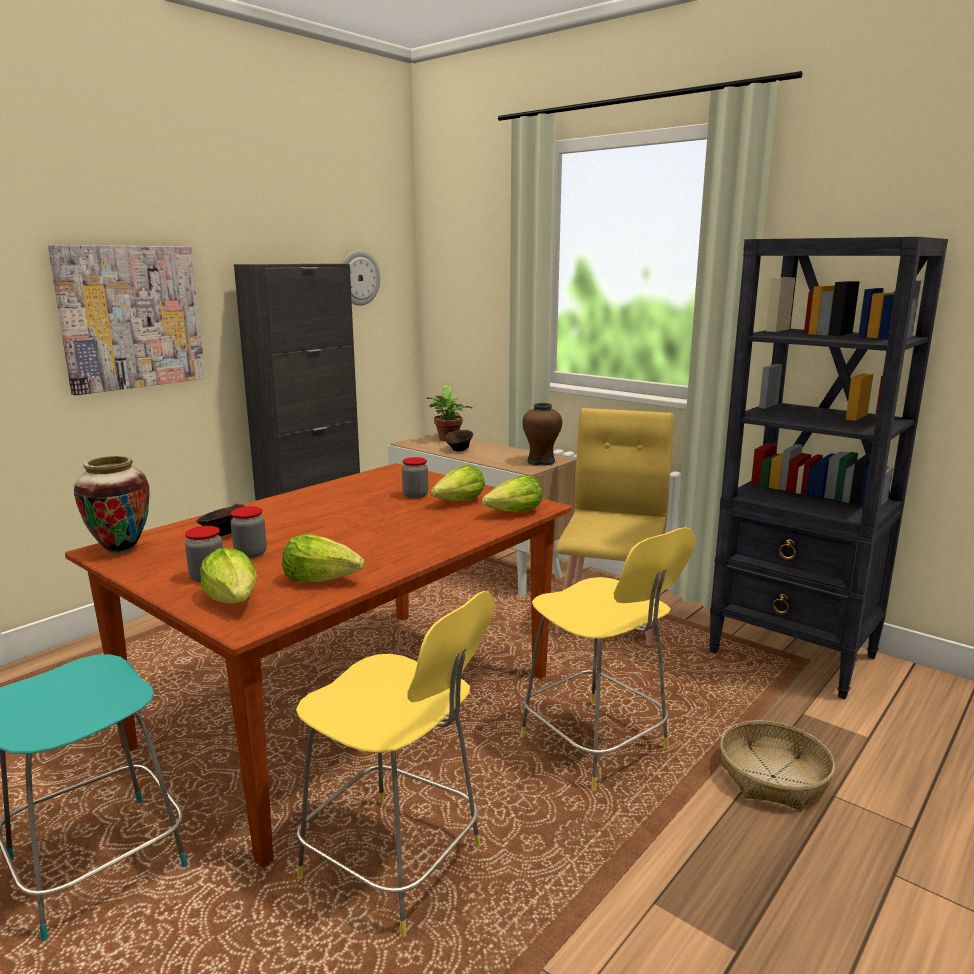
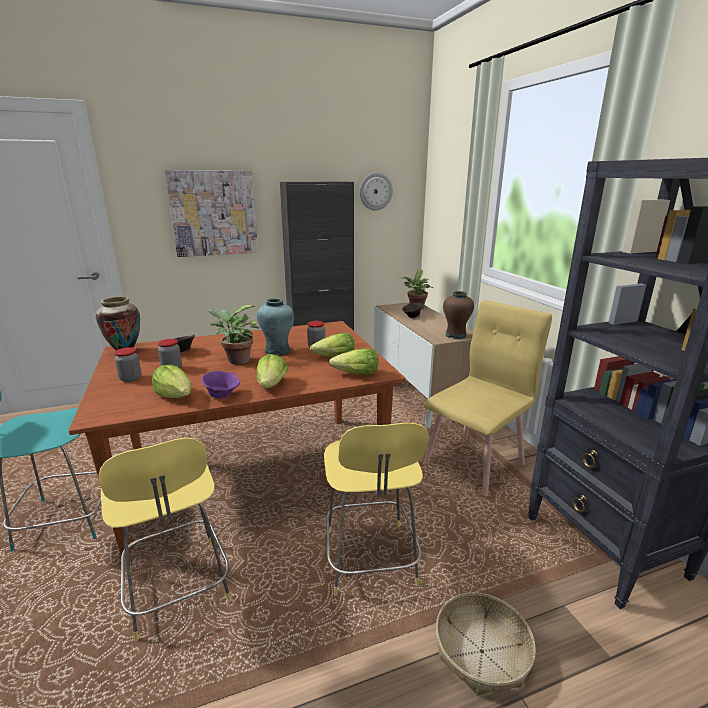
camera: 30 degrees right, 5 degrees up
(234, 600) = (117, 397): lettuce -> lettuce (272, 385)
(332, 528) = (236, 361): none -> potted plant
(370, 508) = (277, 351): none -> turquoise vase
(387, 565) = (222, 395): none -> purple bowl

